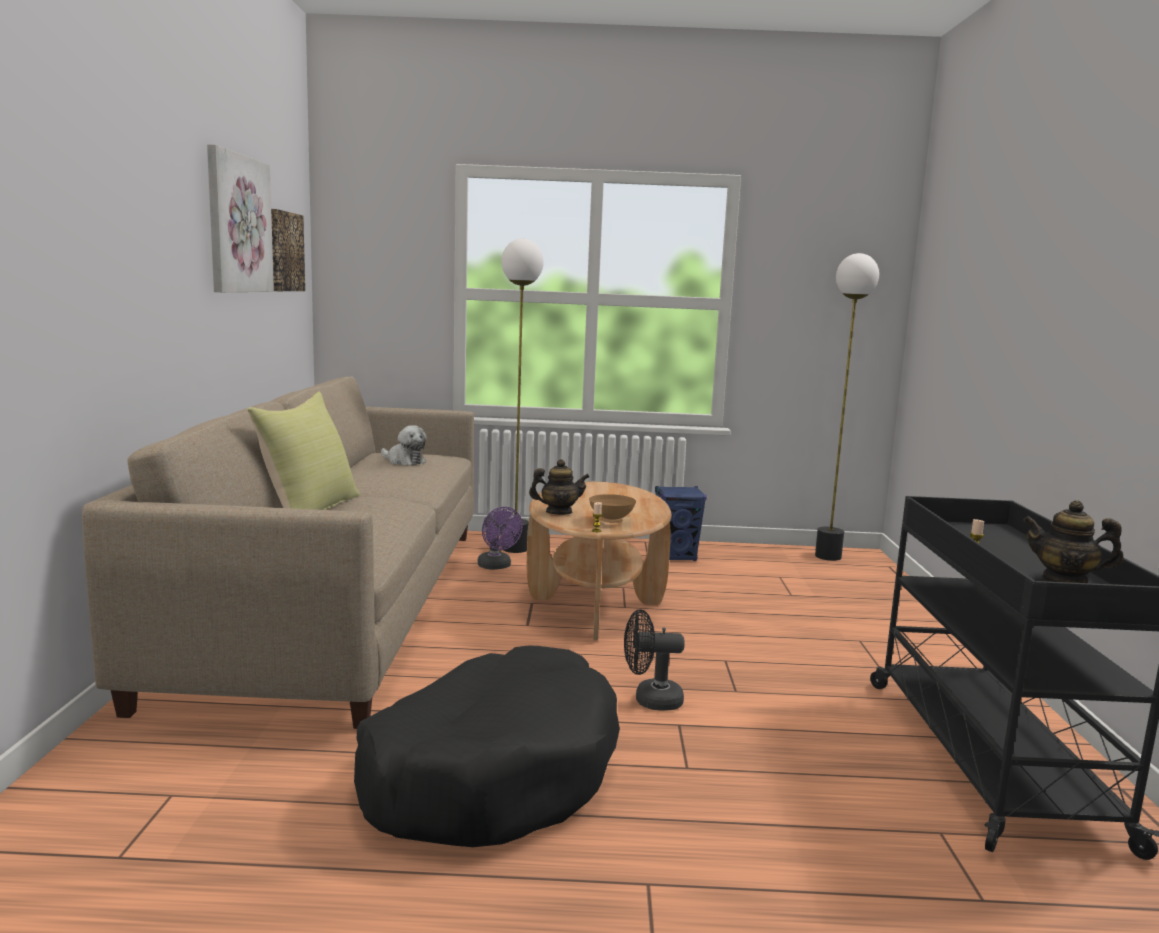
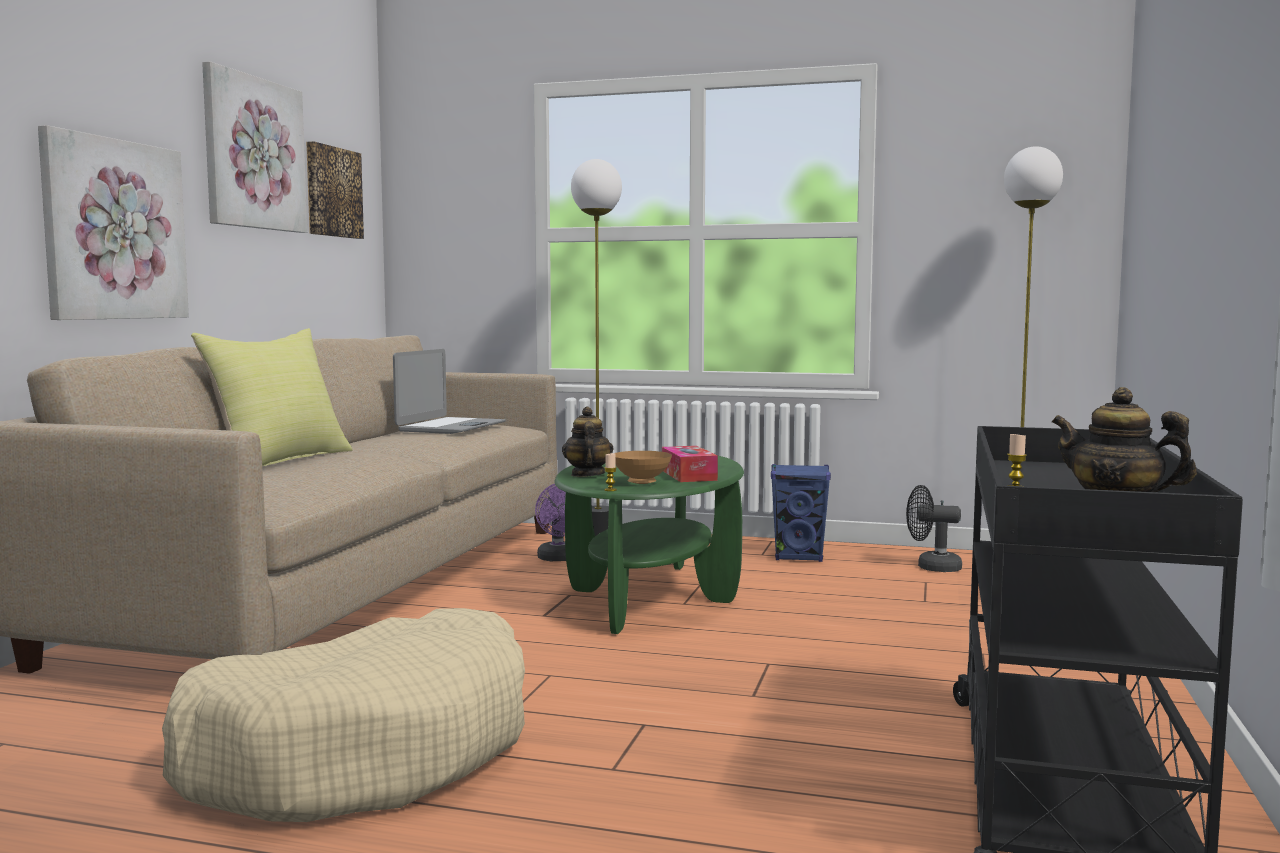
camera: 15 degrees right, 5 degrees down
(155, 308) = (113, 230): none -> picture
(404, 461) = (450, 427): plush toy -> laptop
(491, 773) = (364, 753): black dog bed -> beige dog bed
(558, 512) = (587, 475): teapot -> teapot turned 105 degrees counterclockwise
(595, 601) = (651, 596): brown coffee table -> green coffee table
(636, 511) = (688, 475): none -> tissue box
(650, 700) = (629, 697): black fan -> black fan (931, 567)

